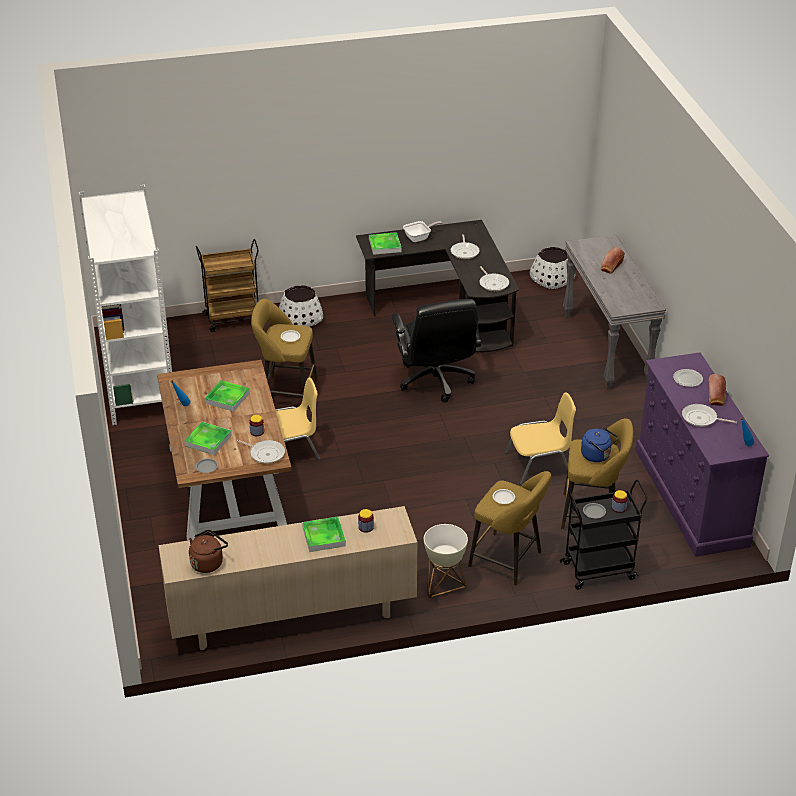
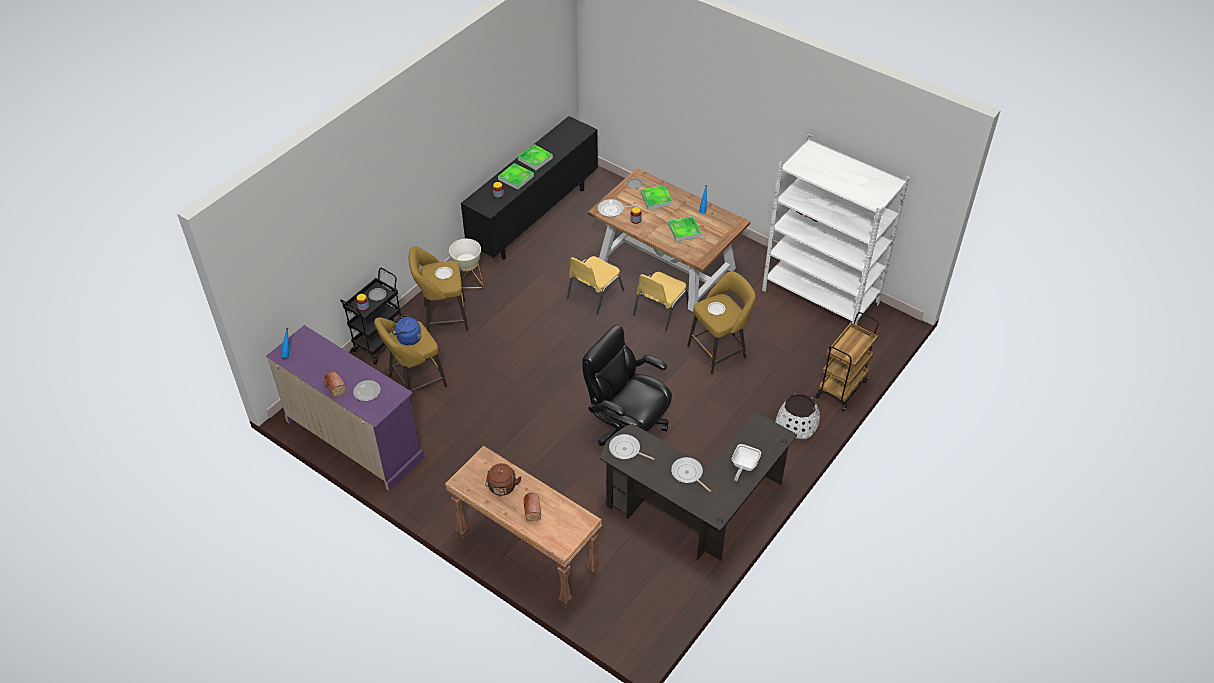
camera: 140 degrees right, 10 degrees up
(208, 562) = (560, 134): brown kettle -> brown kettle (502, 488)
(292, 618) = (533, 217): beige cabinet -> black cabinet
(385, 245) = (759, 437): tray -> tray (535, 159)
(539, 465) = (484, 401): yellow chair -> yellow chair (594, 294)
(552, 279) = (651, 620): white planter -> none
(607, 349) = (526, 556): grey console table -> brown console table
(701, 418) = (333, 360): frying pan -> none

